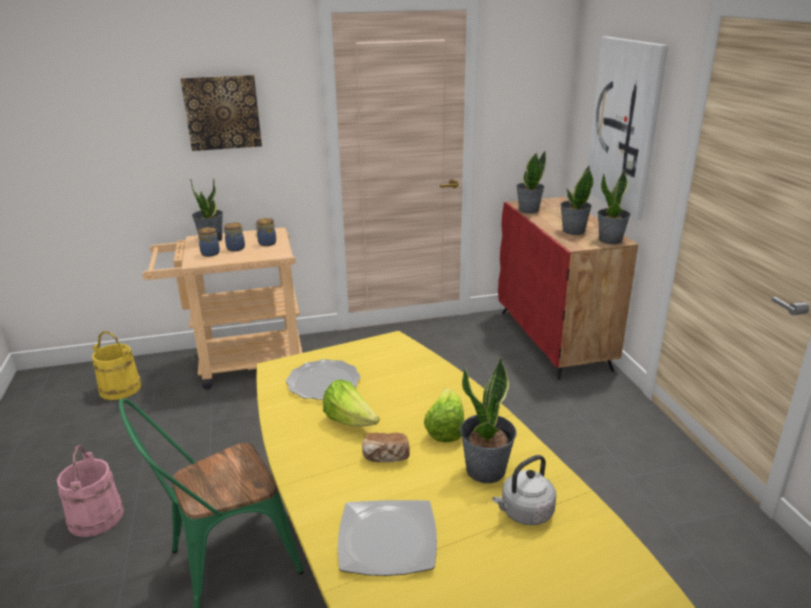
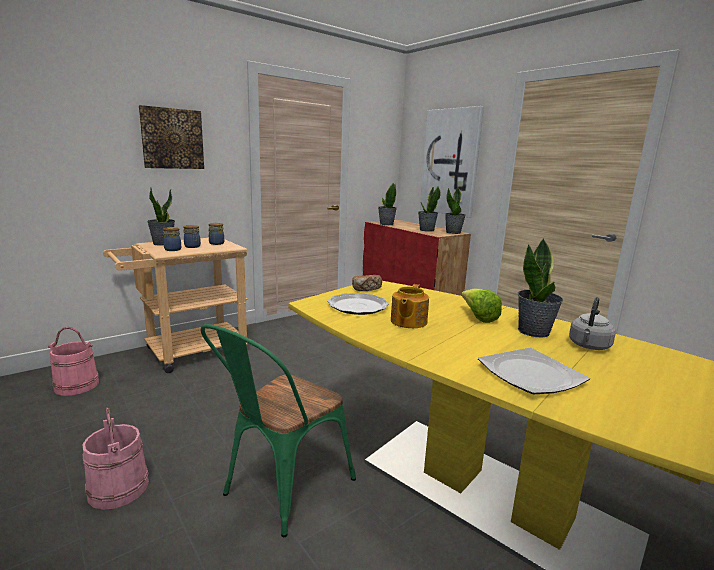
camera: 25 degrees left, 10 degrees down
(120, 388) = (76, 385): yellow bucket -> pink bucket
(350, 421) = (408, 322): lettuce -> teapot
(386, 457) = (461, 335): bread -> bread (367, 289)

